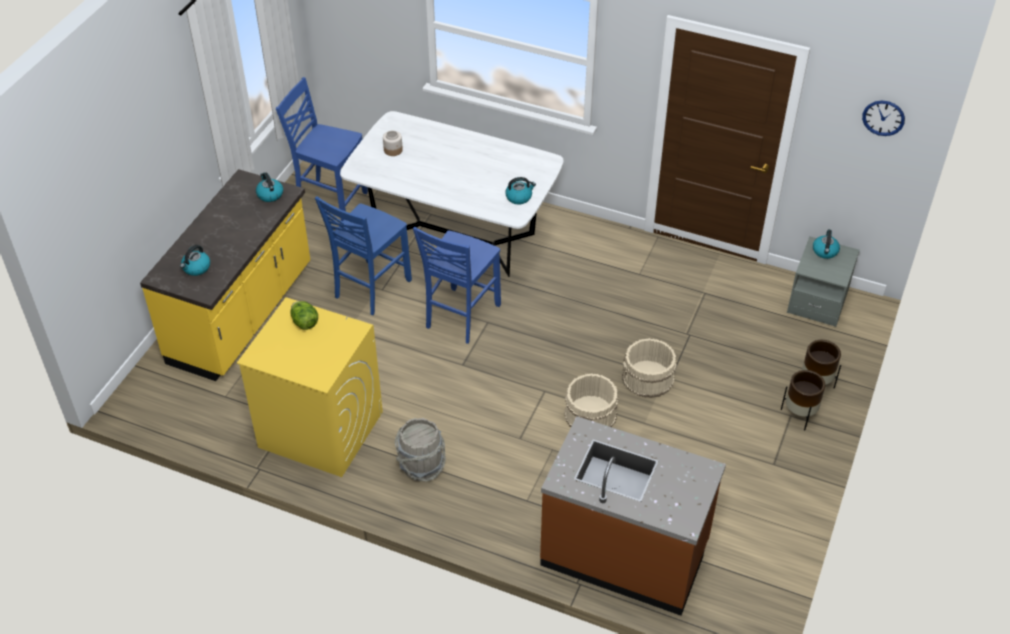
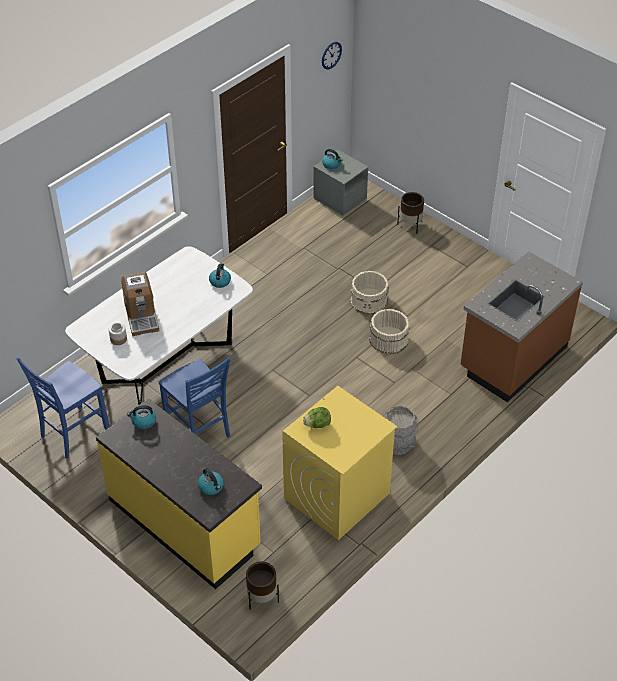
camera: 70 degrees left, 0 degrees up
(434, 156) = (141, 316): none -> coffee machine
(460, 316) = (259, 383): blue chair -> none
(799, 415) = (432, 241): brown planter -> brown planter (261, 598)

